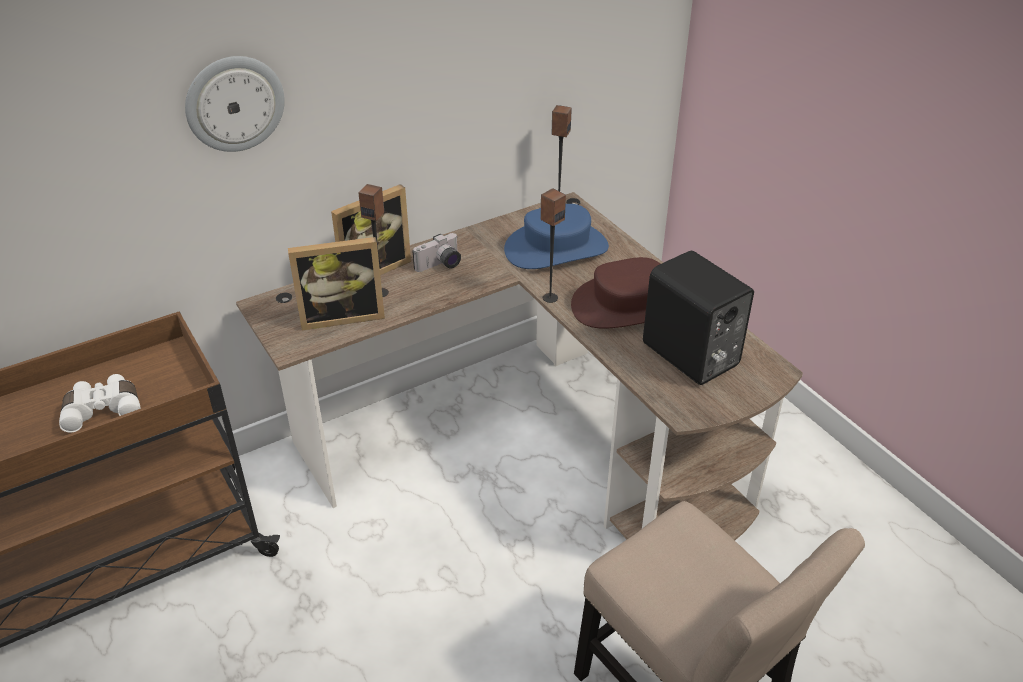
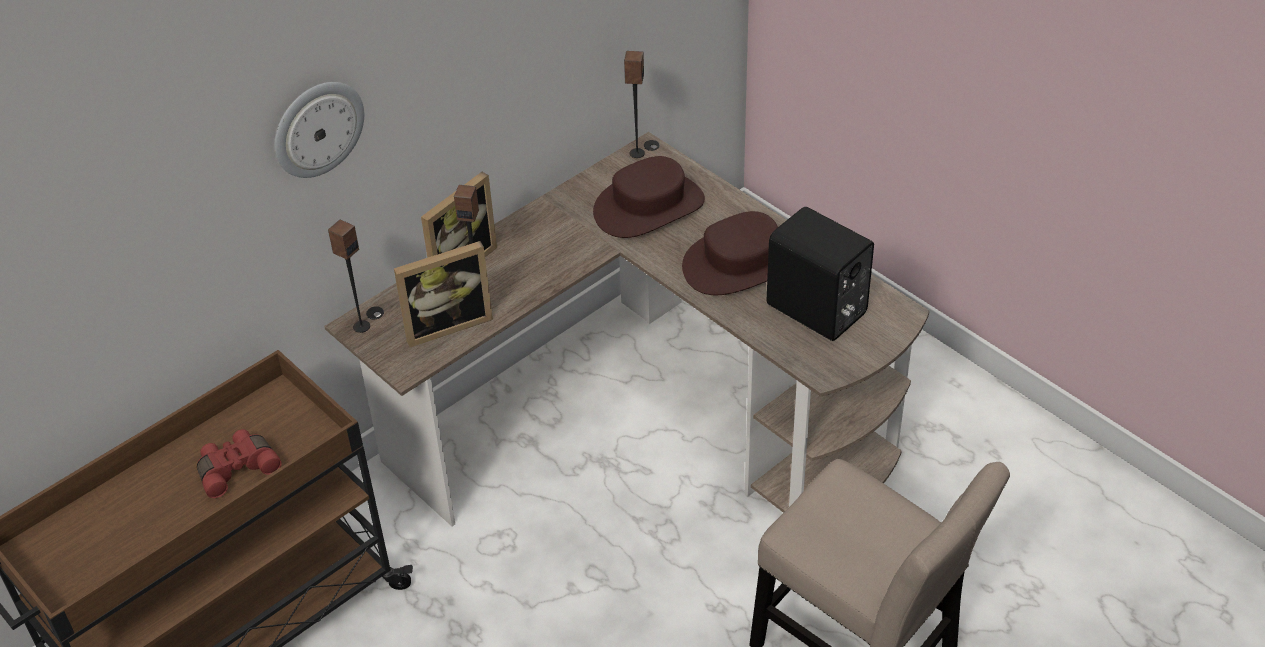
camera: 10 degrees left, 5 degrees up
(103, 409) = (237, 468): white binoculars -> red binoculars
(440, 265) = (530, 247): camera -> none
(550, 297) = (658, 267): speaker -> speaker (361, 326)
(556, 248) = (649, 206): blue hat -> brown hat

